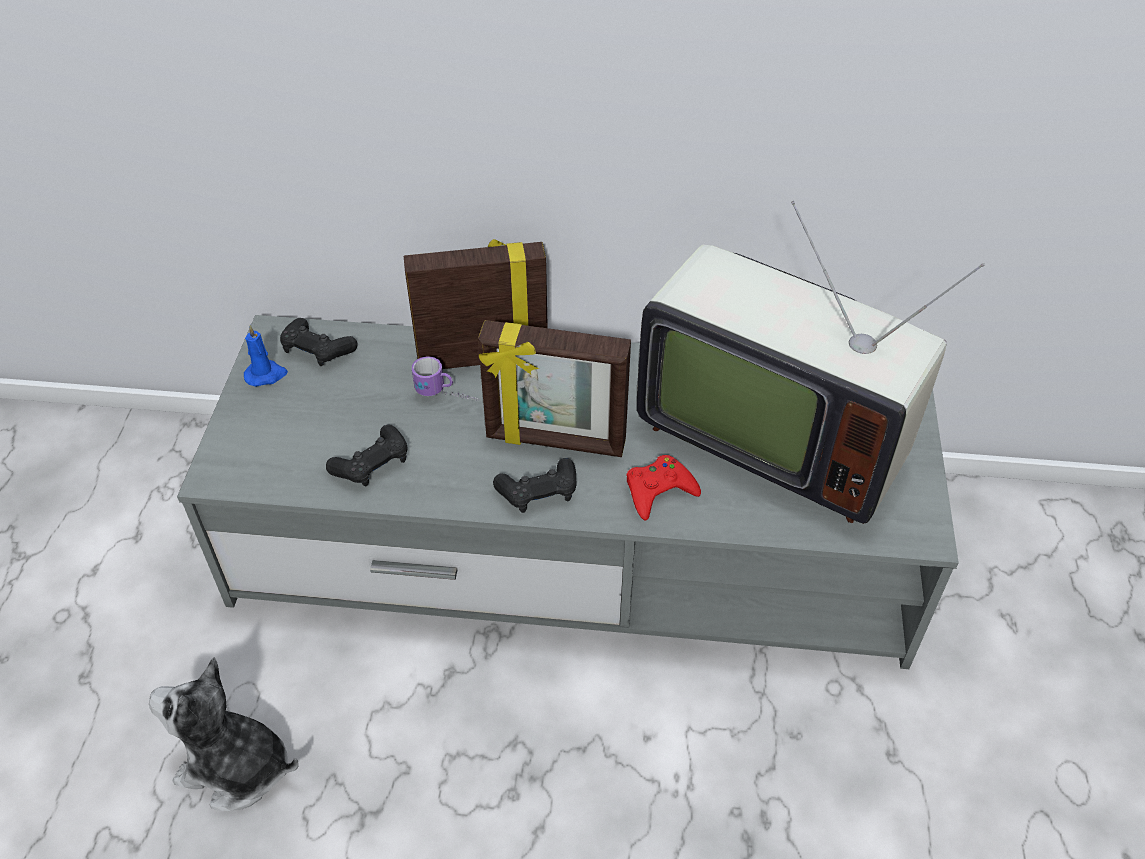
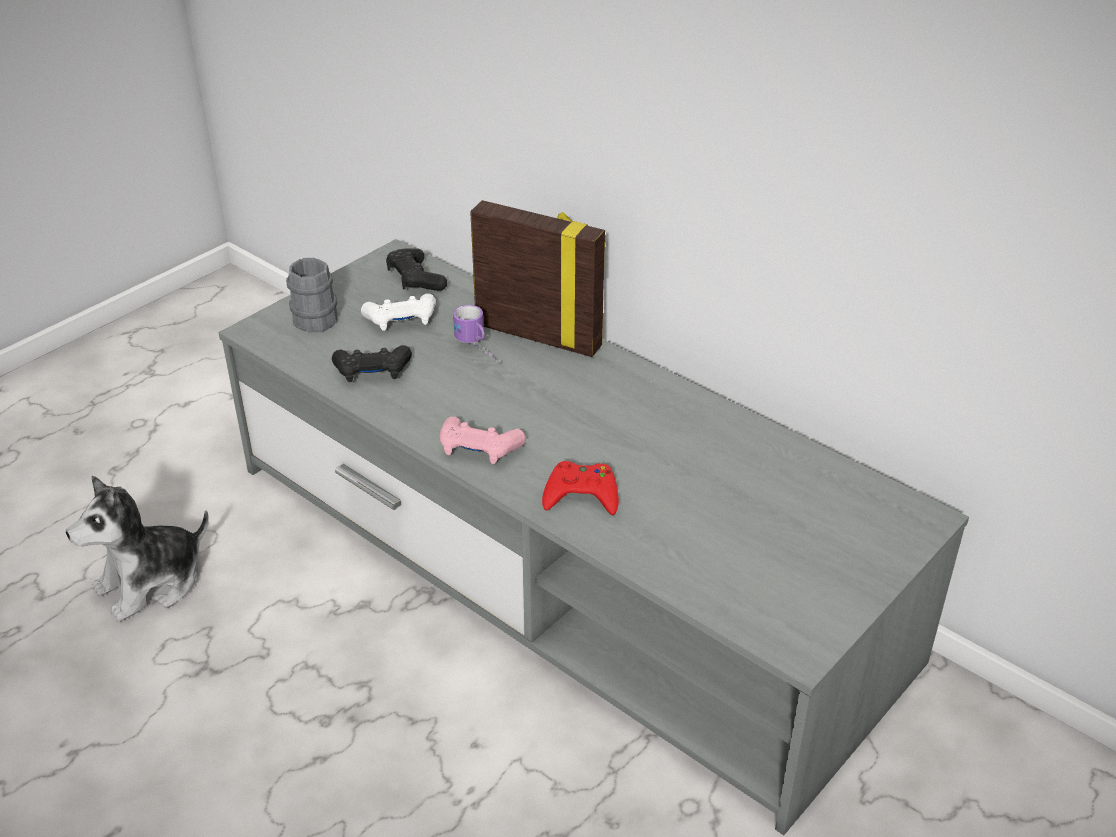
camera: 35 degrees right, 10 degrees down
(236, 767) = (151, 583): plush toy -> plush toy turned 90 degrees counterclockwise
(259, 432) = (316, 316): none -> grey mug
(266, 375) = (361, 281): blue candle -> none
(346, 398) = (401, 320): none -> white game controller
(538, 492) = (479, 449): black game controller -> pink game controller
(555, 441) = (532, 420): picture frame -> none
(771, 434) = (735, 500): television -> none

